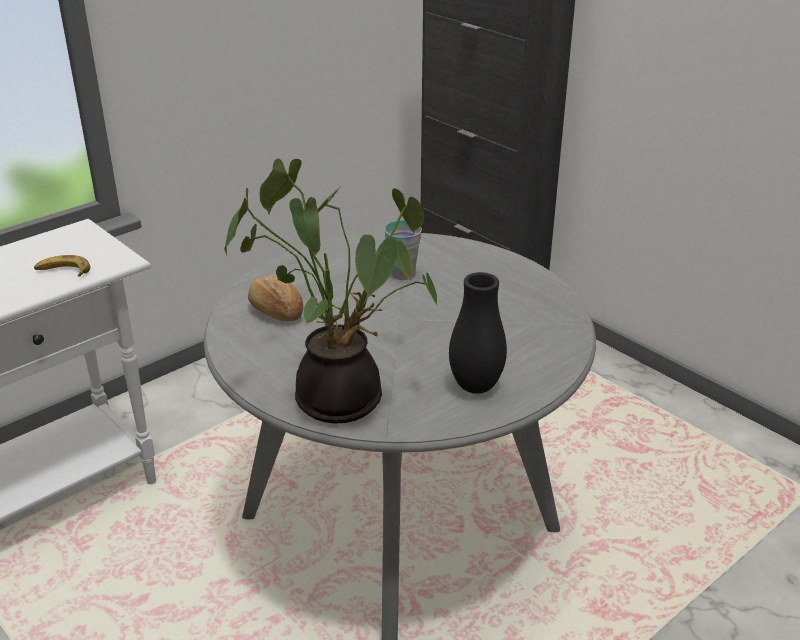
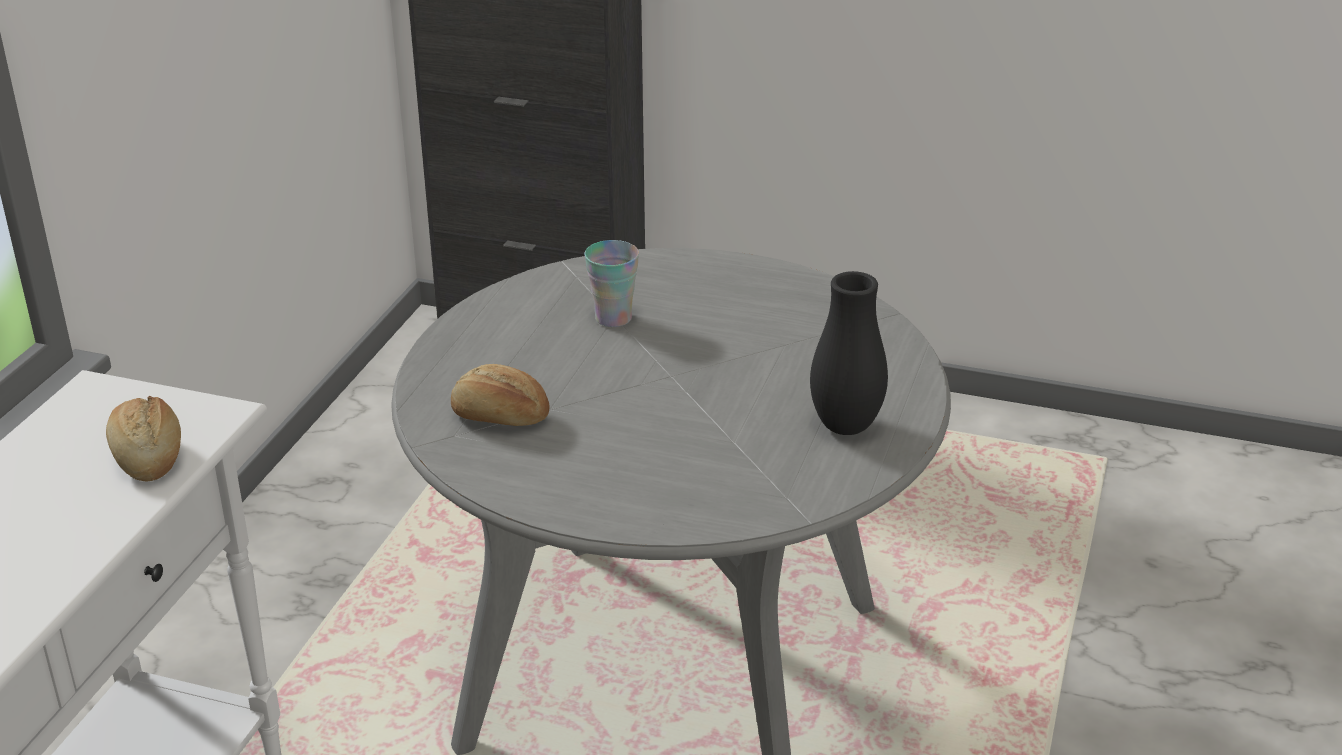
camera: 30 degrees left, 0 degrees up
(63, 271) = (148, 456): banana -> bread
(342, 396) = (703, 491): potted plant -> none

